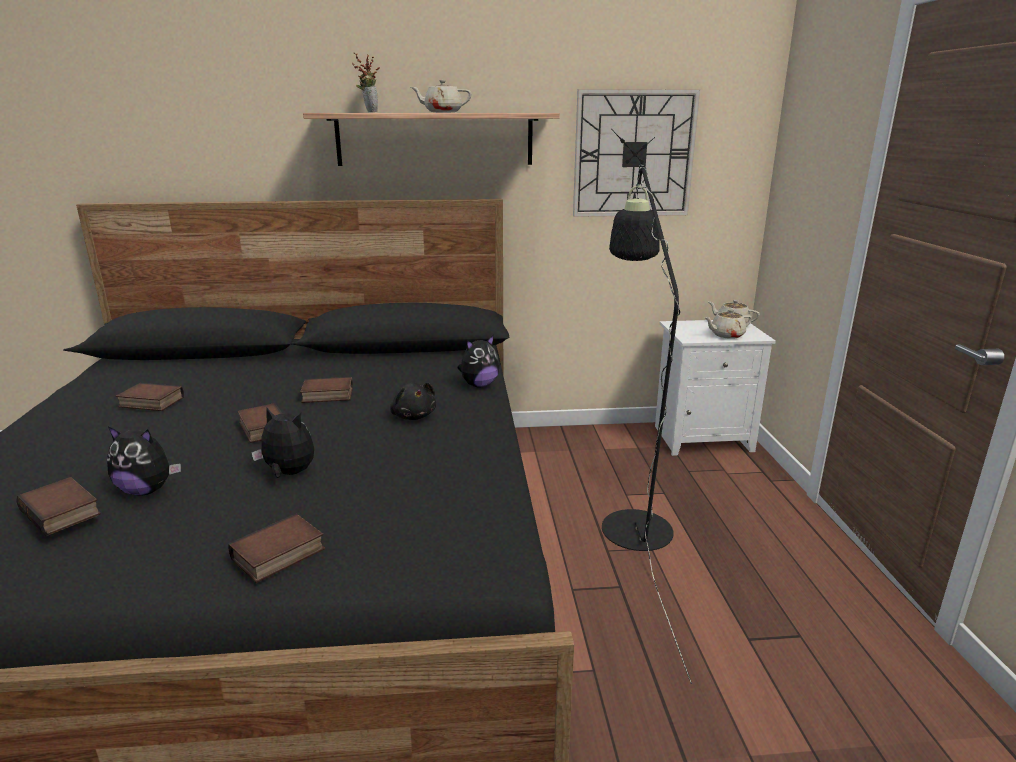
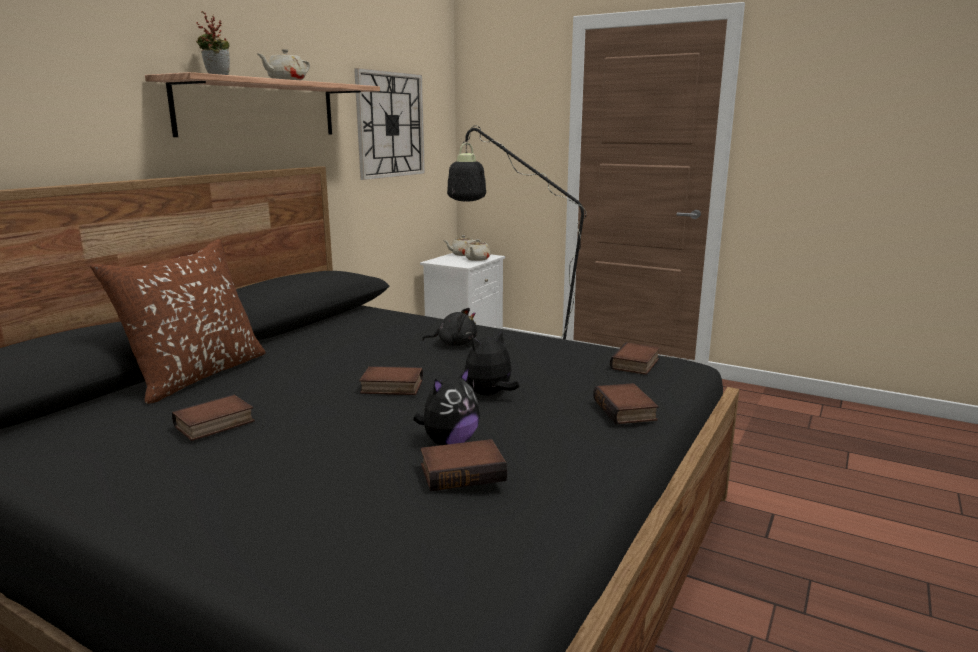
camera: 55 degrees left, 5 degrees down
(249, 365) = (196, 375): none -> brown pillow
(326, 395) = (352, 360): book -> book (636, 364)
(479, 385) = (431, 319): plush toy -> none

